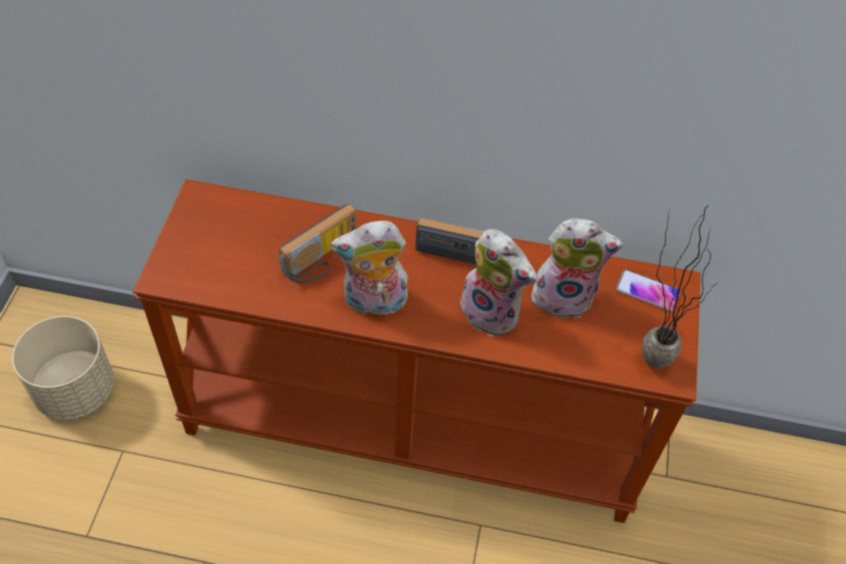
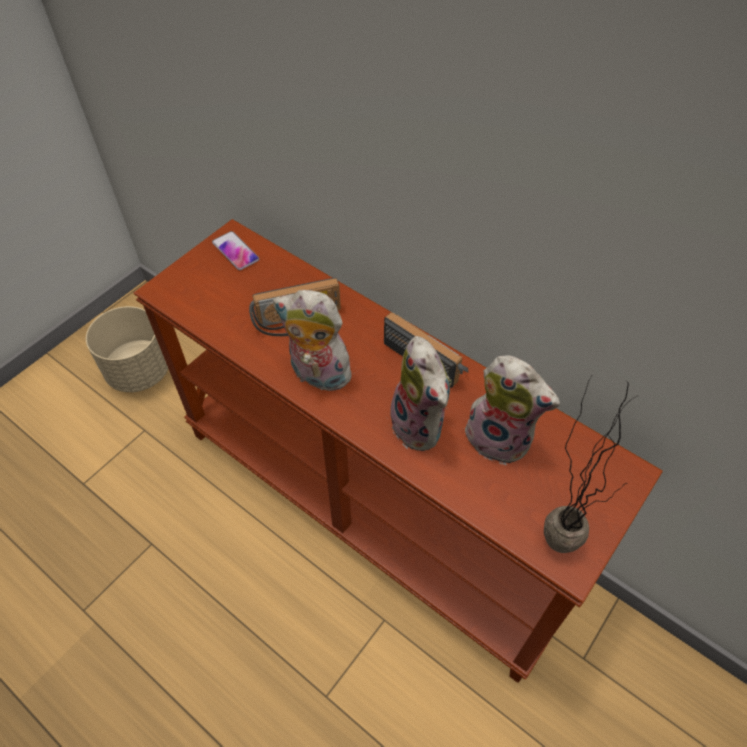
camera: 30 degrees right, 0 degrees up
(647, 291) = (592, 467): phone -> phone (235, 251)

